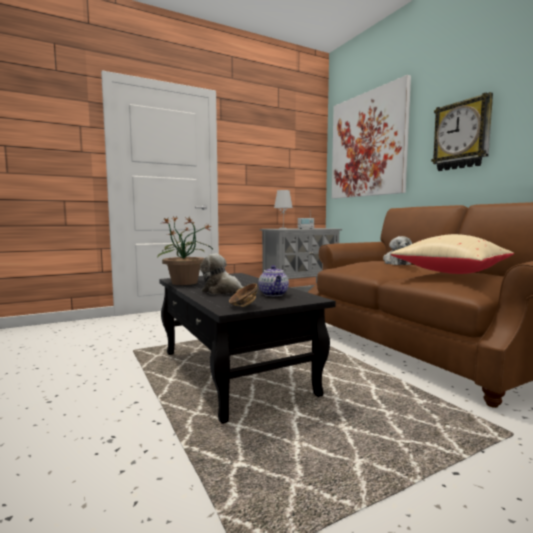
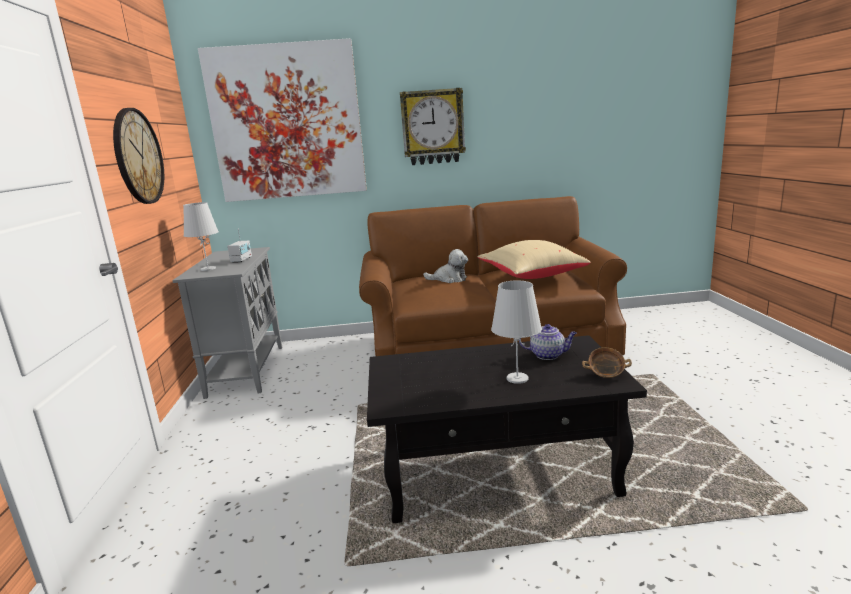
camera: 65 degrees left, 10 degrees up
(185, 283) = (431, 399): potted plant -> none
(223, 291) = (517, 378): plush toy -> white table lamp
(258, 163) = (138, 157): none -> wall clock

